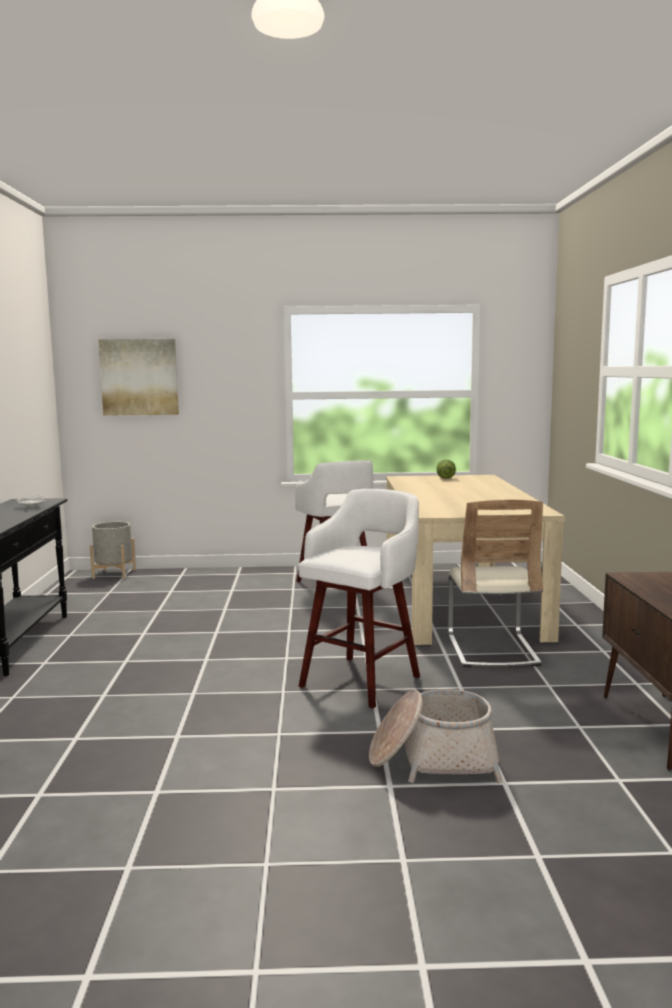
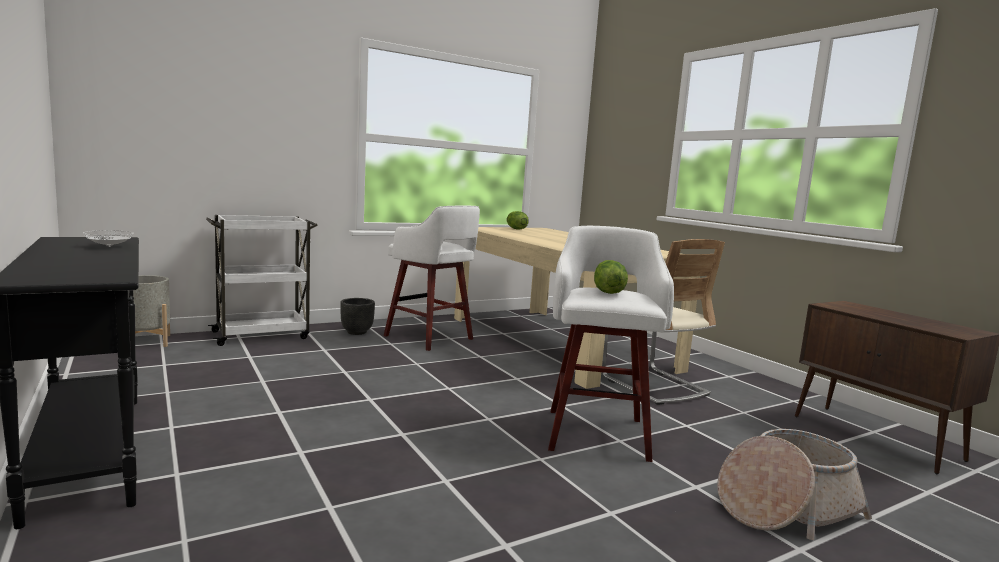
camera: 30 degrees left, 0 degrees up
(139, 377) = (181, 94): picture -> none
(200, 574) = (262, 335): none -> white cart
(277, 577) = (356, 332): none -> black planter
(352, 551) = (607, 292): none -> lettuce

